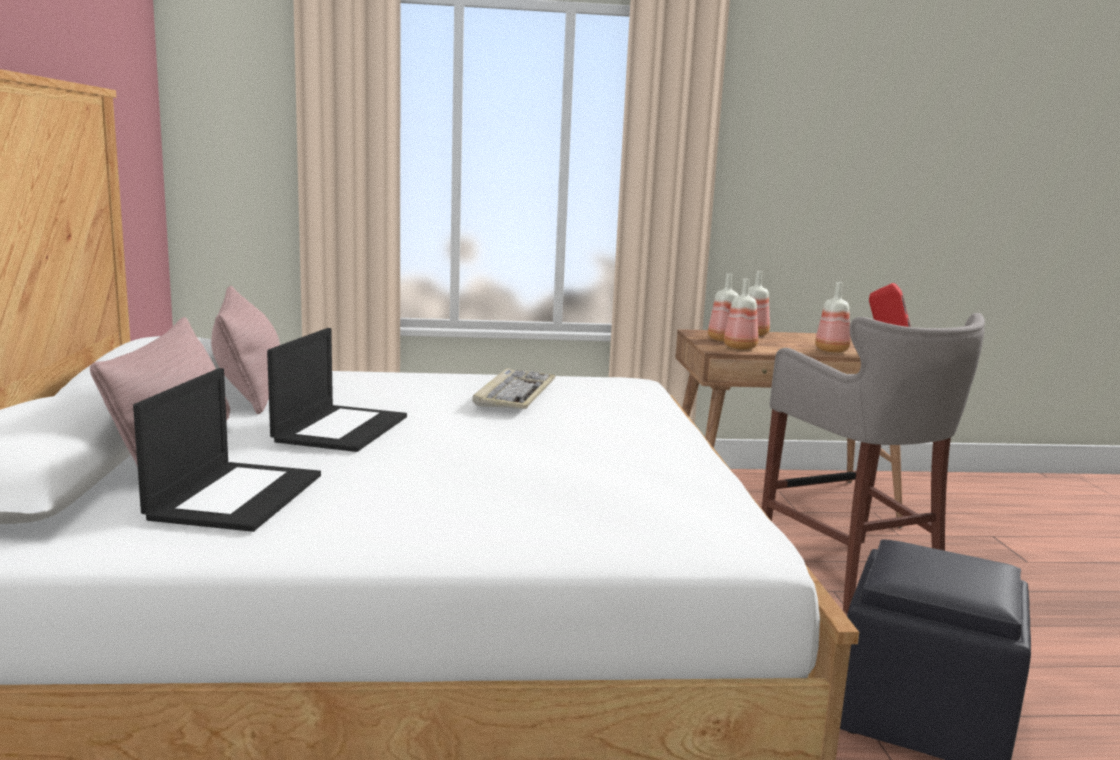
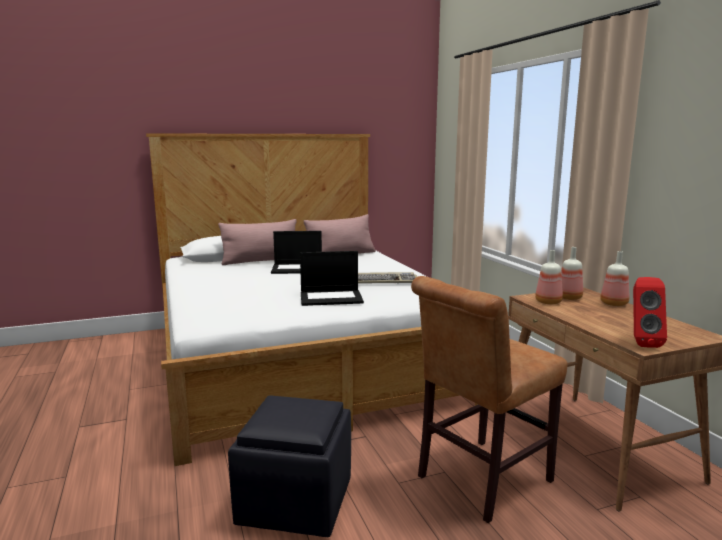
camera: 75 degrees right, 0 degrees up
(236, 495) = (221, 270): laptop -> laptop (331, 298)
(832, 350) = (602, 325): bottle -> none
(853, 576) = (479, 481): grey stool -> brown chair

